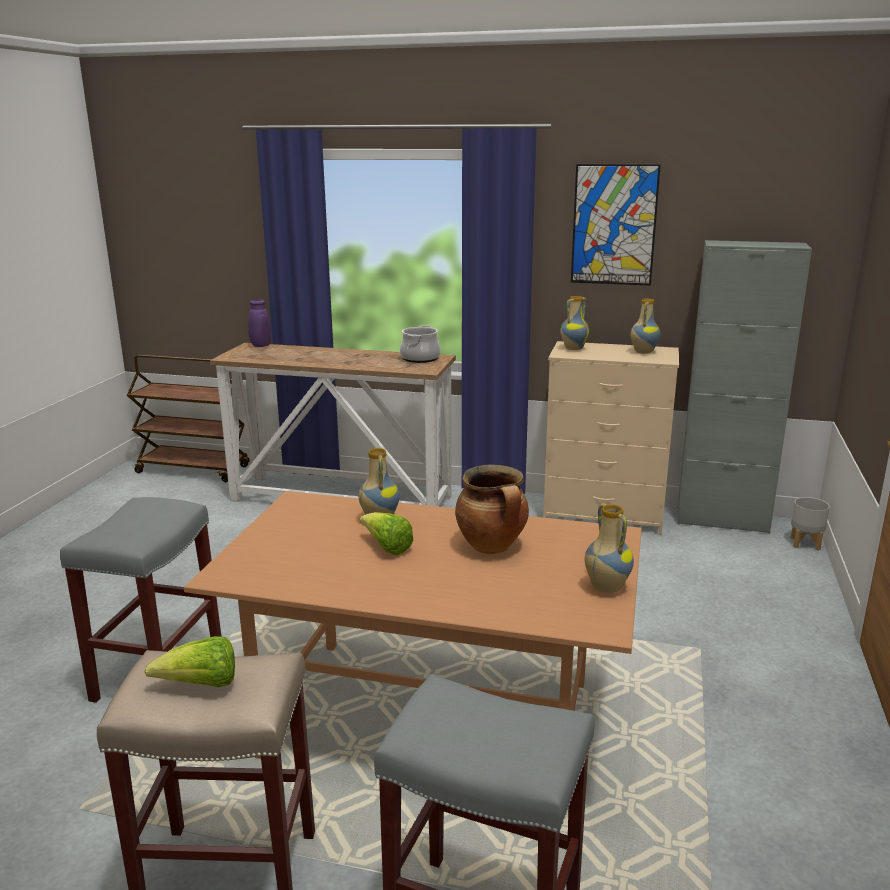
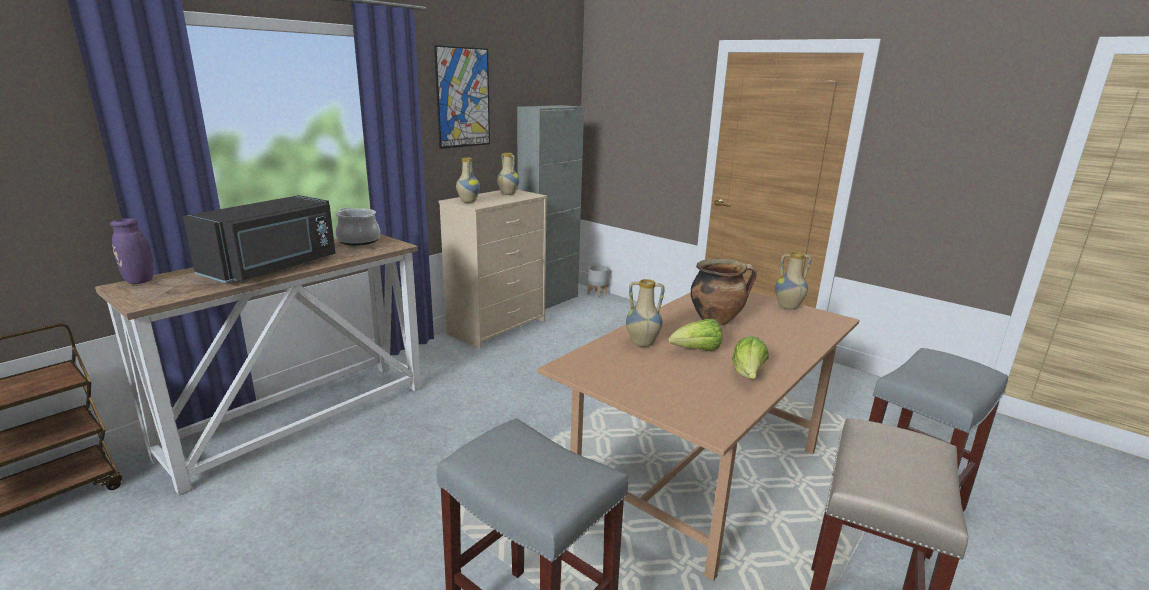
camera: 65 degrees left, 0 degrees up
(201, 685) = (906, 465): lettuce -> lettuce (748, 375)
(323, 359) = (274, 267): none -> black microwave

